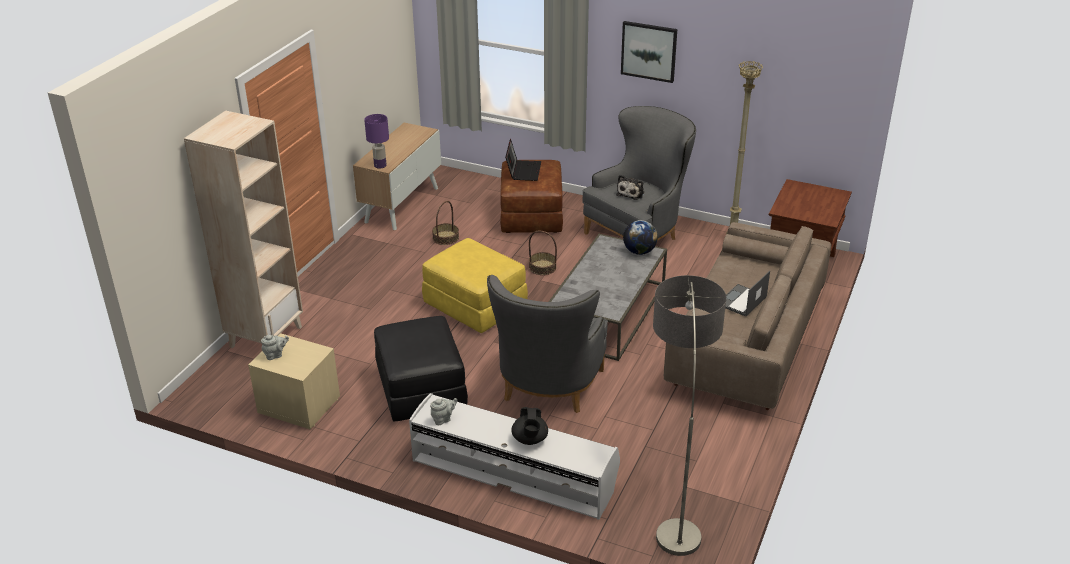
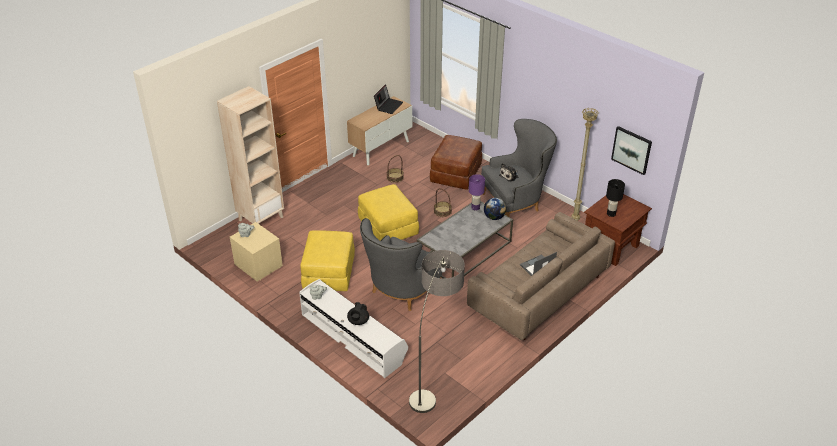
camera: 20 degrees right, 5 degrees up
(380, 166) = (362, 124): purple table lamp -> purple table lamp (475, 208)
(422, 389) = (329, 273): black ottoman -> yellow ottoman
(523, 170) = (453, 144): laptop -> laptop (388, 106)
(649, 51) = (538, 85): picture -> picture (631, 150)
(806, 209) = (611, 214): none -> black table lamp

